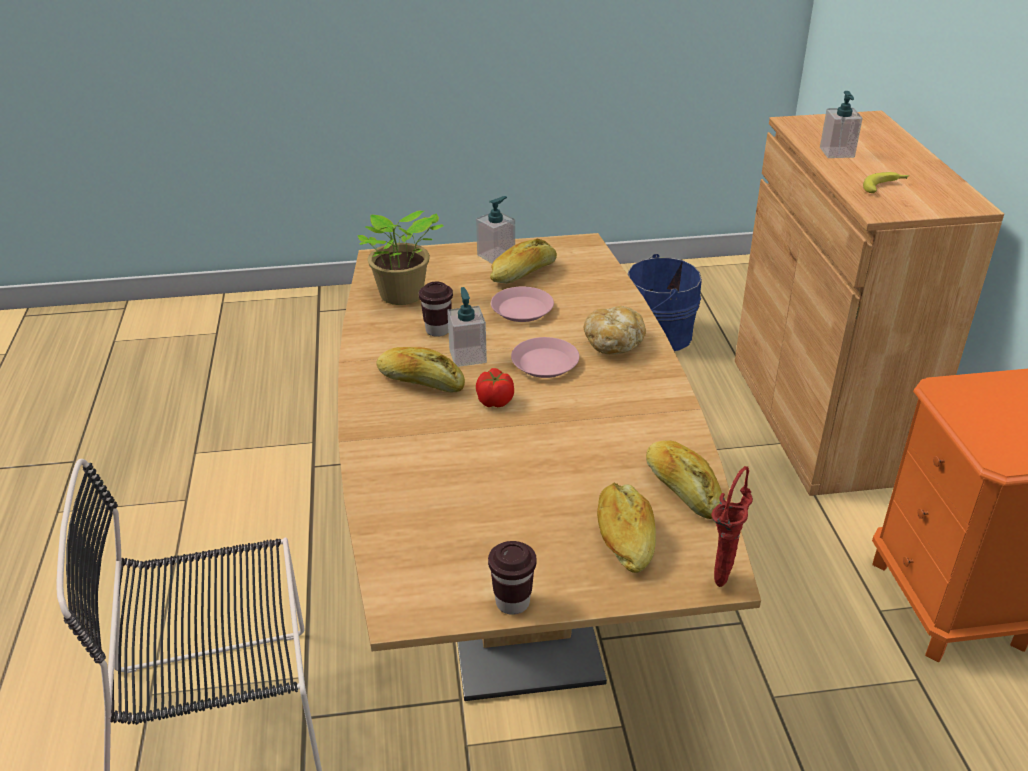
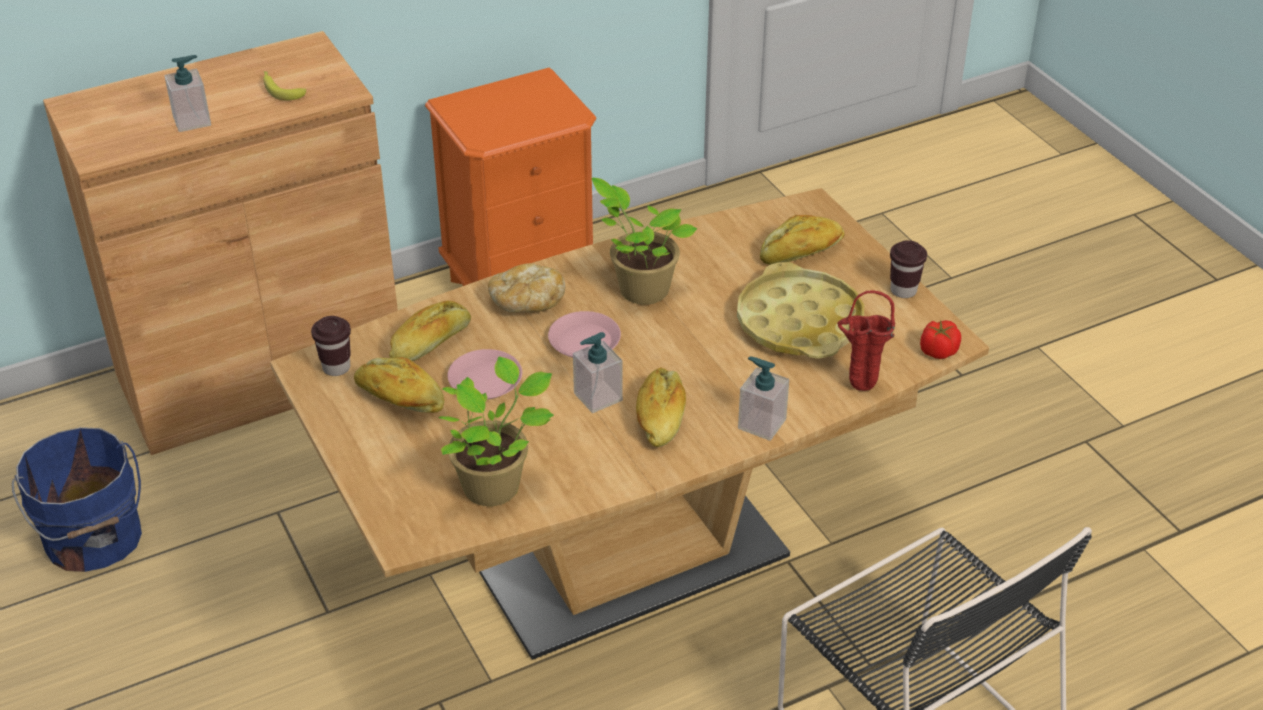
camera: 110 degrees left, 5 degrees up
(438, 330) = (558, 433): brown cup -> brown cup (336, 367)
(495, 400) = (665, 359): tomato -> tomato (938, 351)
(496, 255) = (361, 432): soap dispenser -> soap dispenser (761, 424)
(500, 499) = (799, 322): none -> yellow tray
(607, 408) = (640, 289): none -> potted plant
(682, 489) = (727, 233): bread -> bread (431, 343)
(722, 579) = (813, 204): red vase -> red vase (858, 389)

